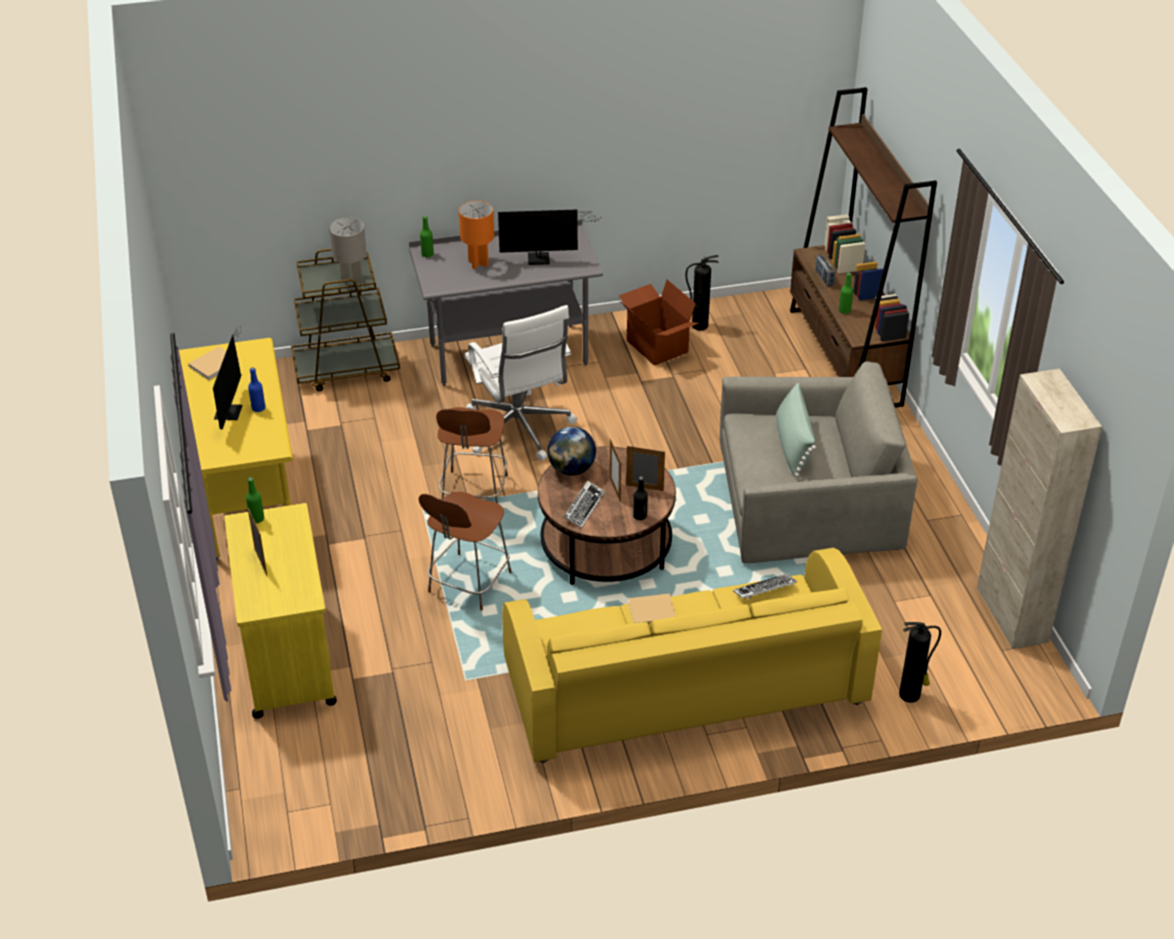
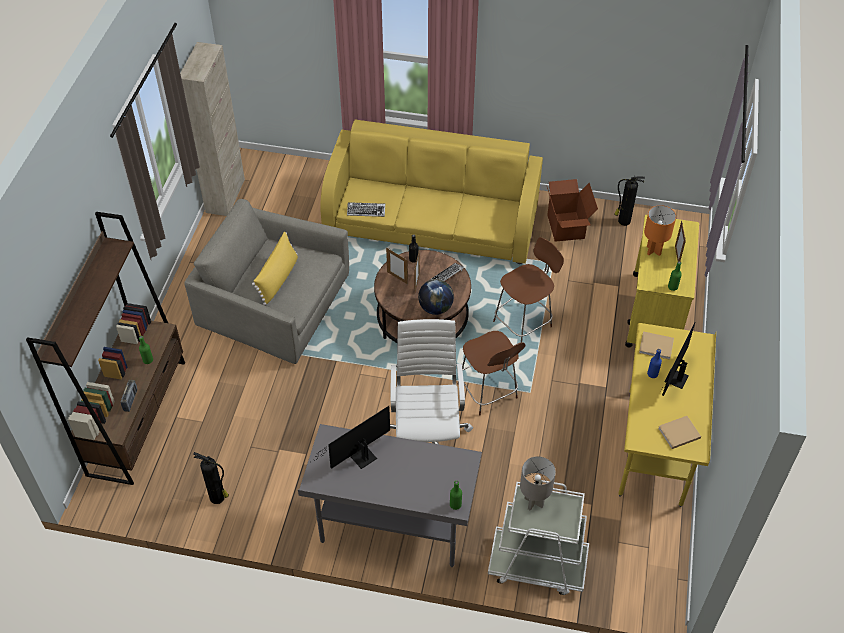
camera: 155 degrees left, 10 degrees up
(347, 369) = (537, 565): brown cart -> white cart
(474, 494) = (488, 392): brown chair -> brown chair turned 120 degrees clockwise
(478, 263) = (417, 474): orange table lamp -> orange table lamp (654, 250)
(542, 259) = (359, 458): monitor -> monitor turned 60 degrees counterclockwise
(650, 612) = (439, 220): beige book -> beige book (657, 346)
(656, 347) = (269, 487): cardboard box -> cardboard box (566, 227)
(793, 445) = (278, 278): green pillow -> yellow pillow
(911, 694) = (318, 176): fire extinguisher -> fire extinguisher (623, 221)

